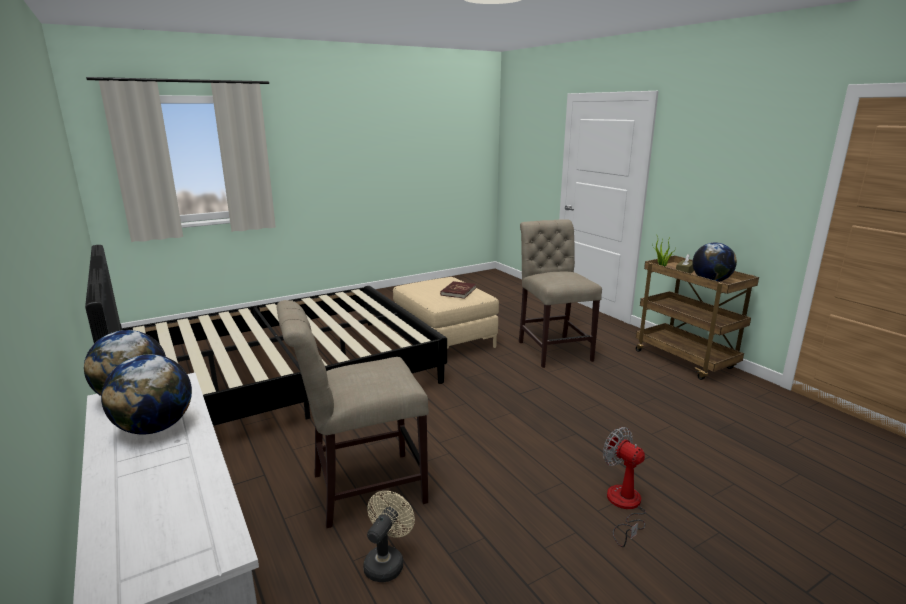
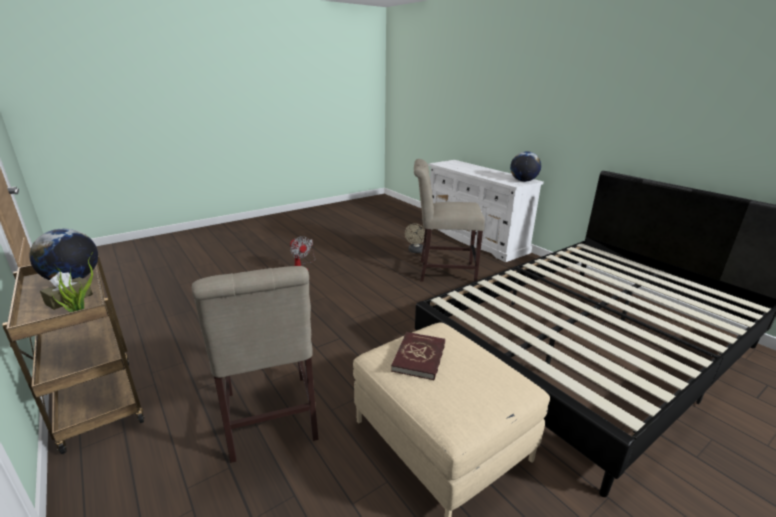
camera: 175 degrees right, 5 degrees up
(155, 428) = (495, 175): globe -> none
(361, 489) = (442, 271): beige chair -> beige chair turned 150 degrees counterclockwise

